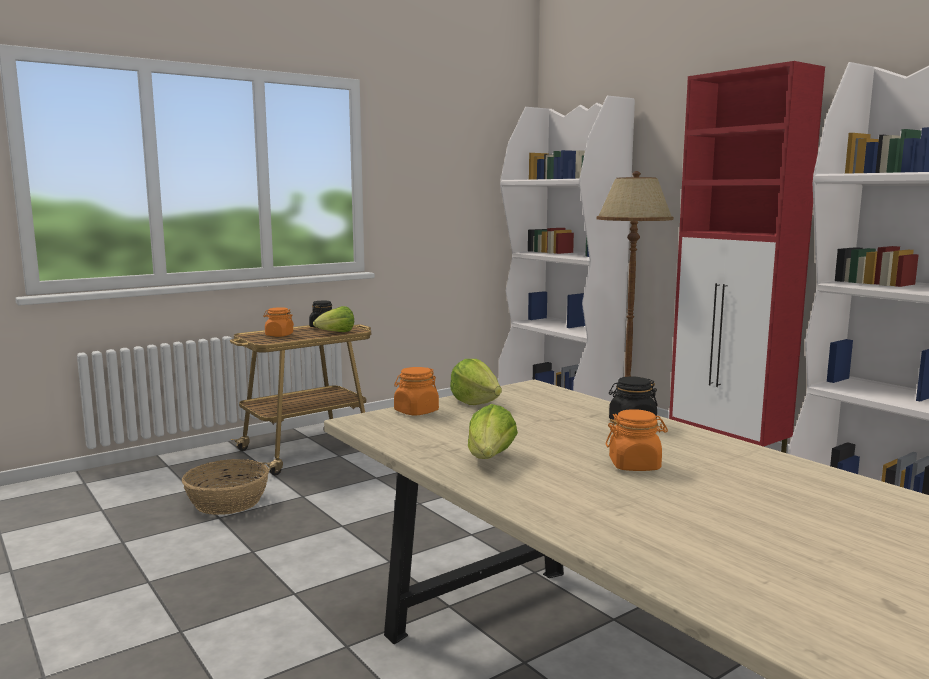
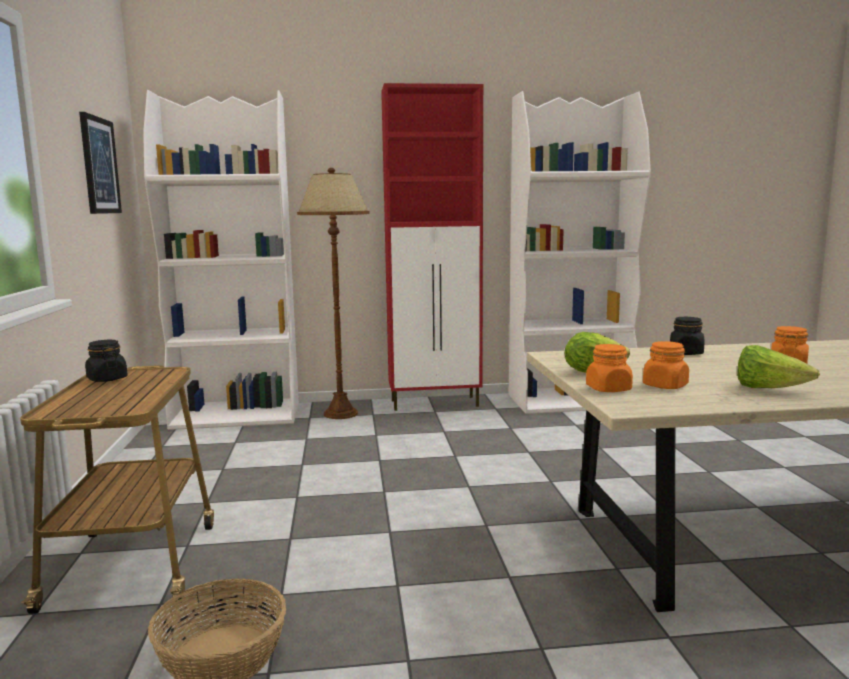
camera: 60 degrees left, 0 degrees up
(279, 335) = (96, 401): orange jar -> orange jar (665, 386)
(336, 333) = (157, 379): lettuce -> none
(460, 174) = (99, 165): none -> picture

